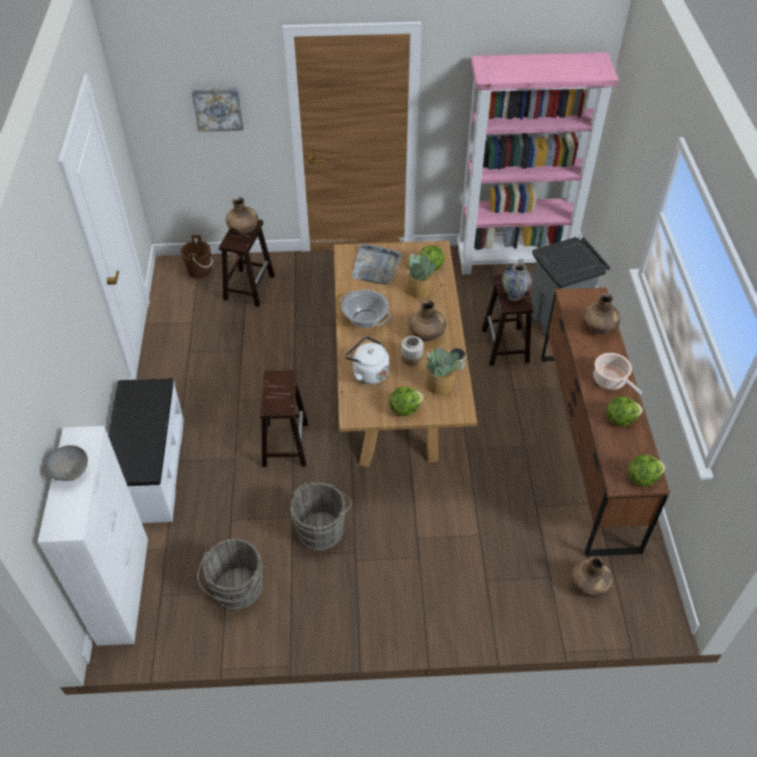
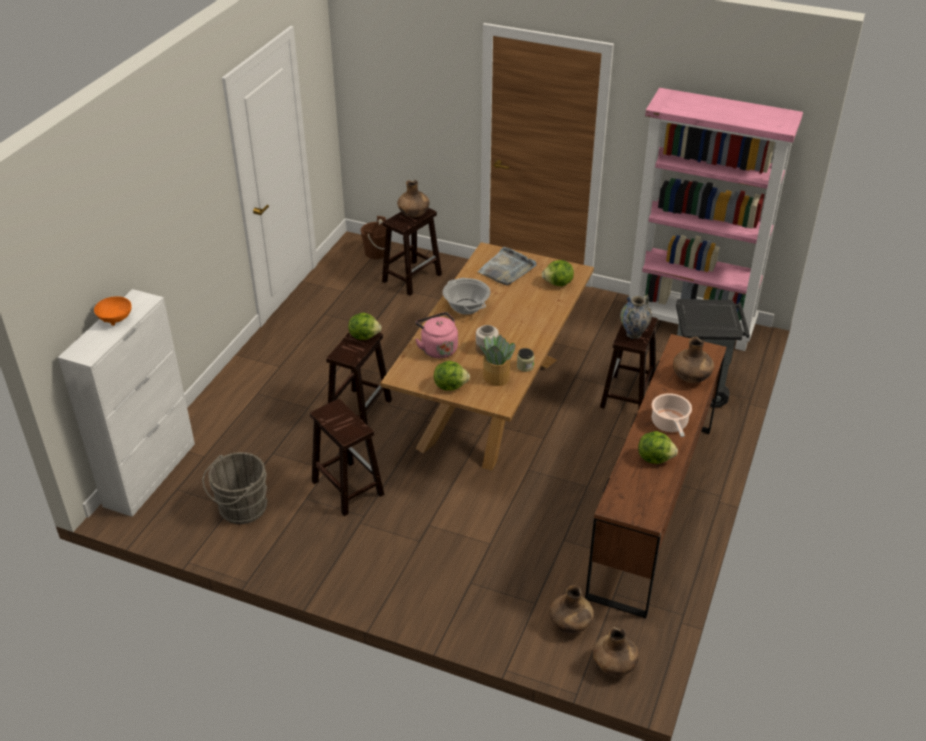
camera: 25 degrees right, 10 degrees down
(71, 472) = (115, 320): grey bowl -> orange bowl
(150, 469) = (231, 393): white bench -> none
(218, 108) = (418, 92): picture -> none
(322, 529) = (346, 487): grey bucket -> brown stool
(368, 372) = (437, 348): white kettle -> pink kettle
(418, 290) = (533, 298): potted plant -> none
(427, 334) = (515, 335): brown vase -> brown vase (614, 666)
(642, 477) = (639, 511): lettuce -> lettuce (364, 336)

